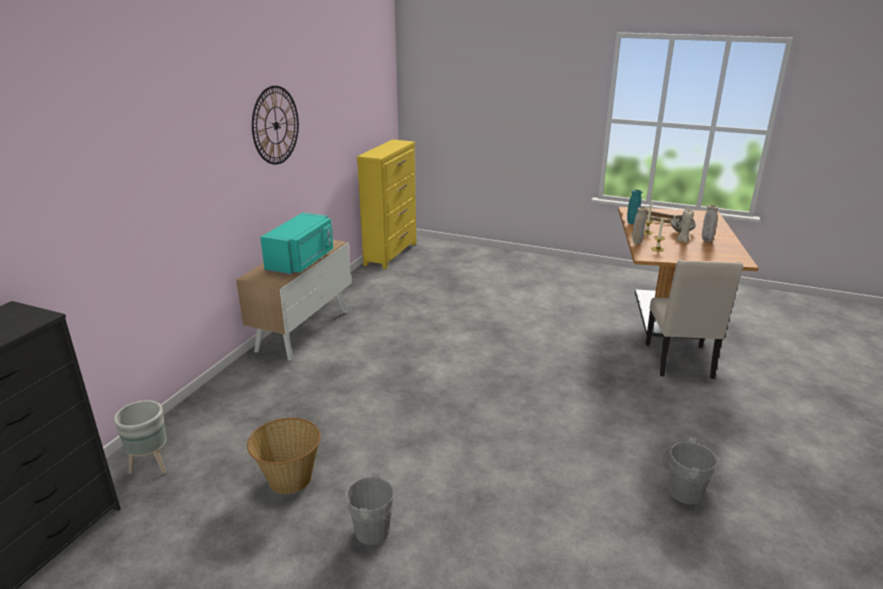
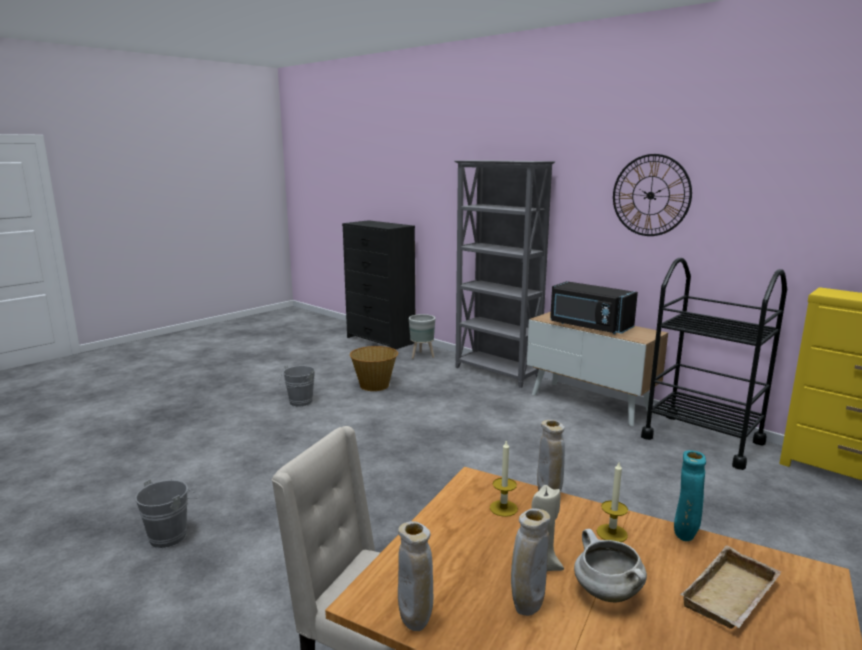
camera: 110 degrees right, 10 degrees down
(225, 389) = (497, 373): none -> grey bookcase
(302, 261) = (589, 326): turquoise microwave -> black microwave
(361, 288) = (702, 440): none -> black cart
(739, 254) = (415, 623): none -> beige vase

